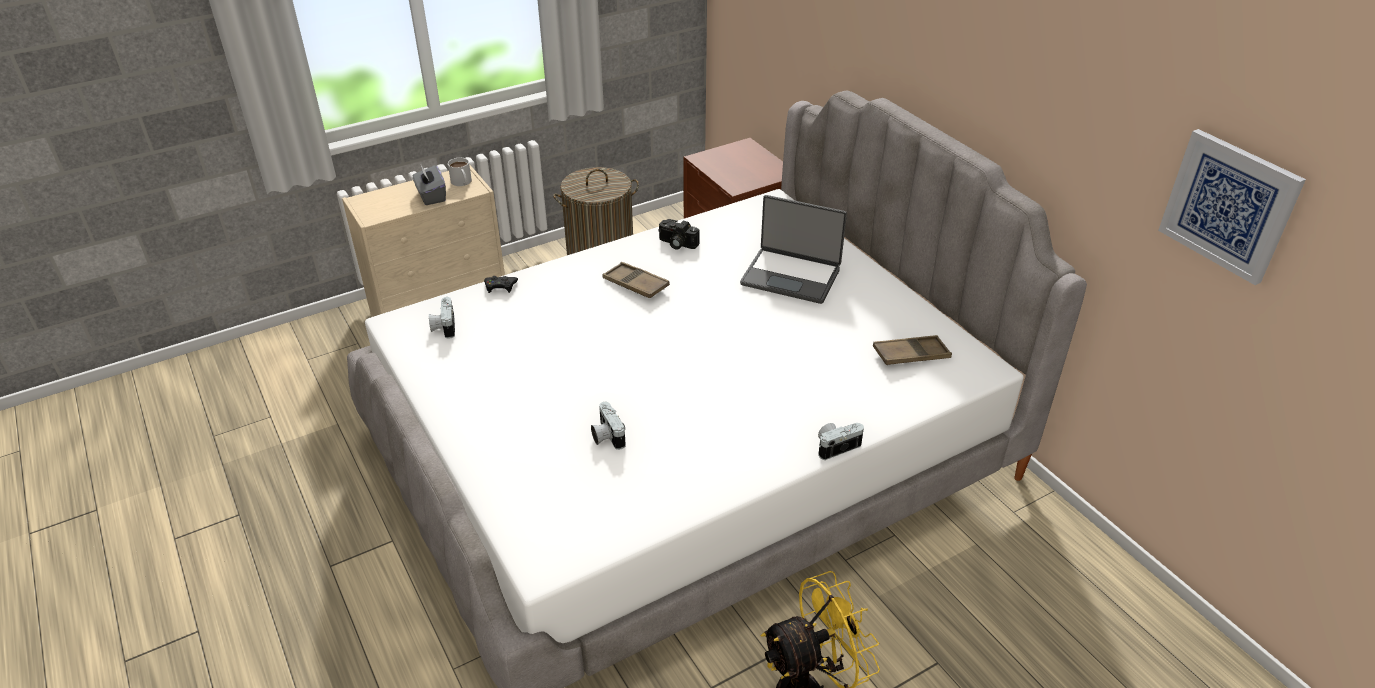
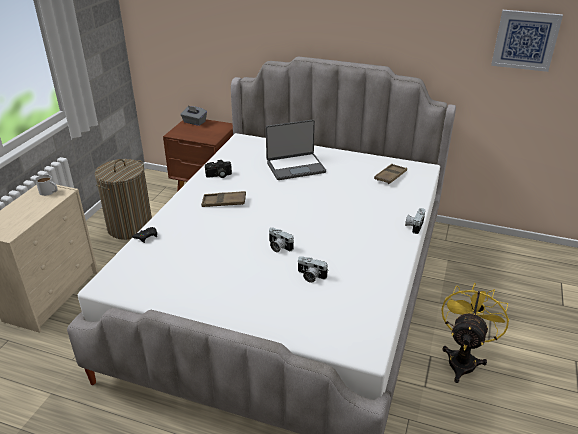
camera: 40 degrees left, 5 degrees down
(431, 196) = (37, 206): grey tissue box -> grey tissue box (194, 122)
(443, 326) = (139, 272): camera -> camera (278, 247)

